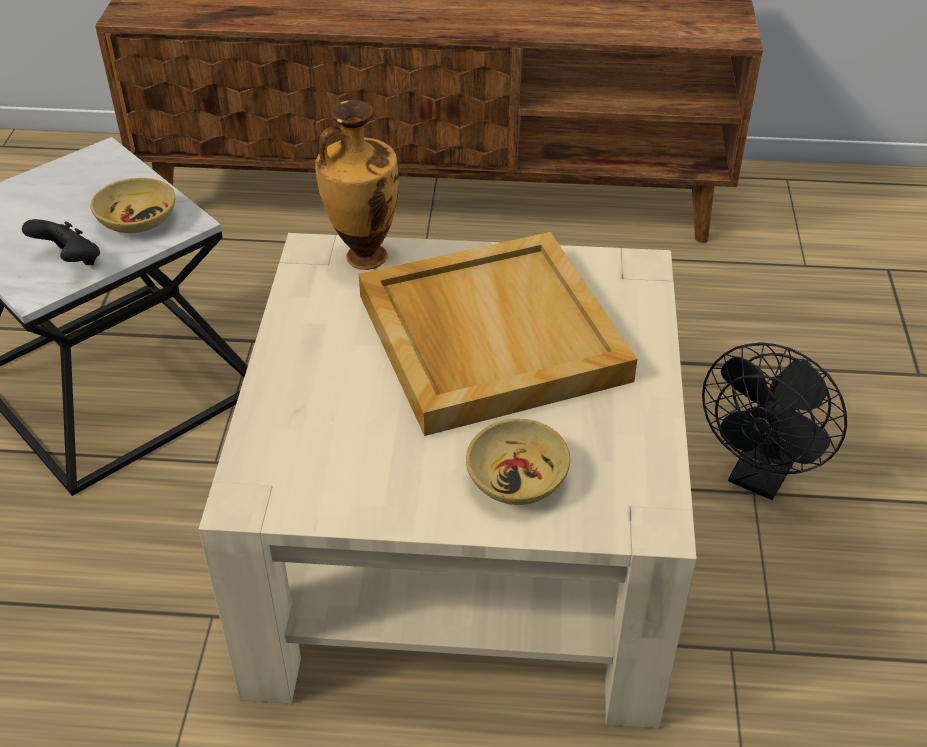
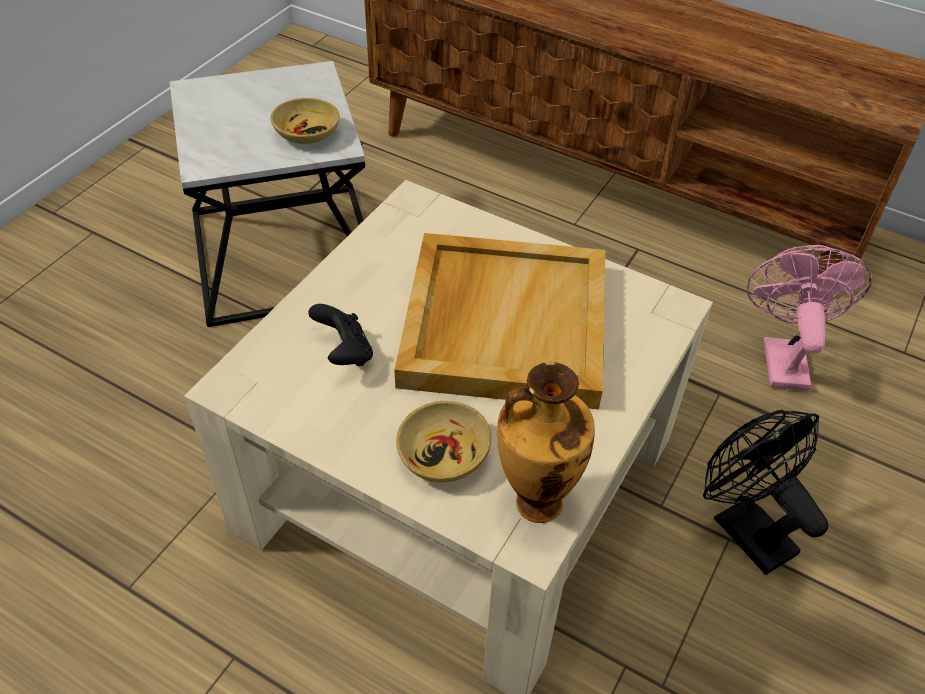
camera: 25 degrees right, 5 degrees up
(70, 261) = (240, 150): black game controller -> black game controller (344, 353)
(363, 257) = (448, 219): vase -> vase (535, 501)
(702, 307) = (782, 357): none -> pink fan
(760, 476) = (744, 527): black fan -> black fan turned 90 degrees clockwise

